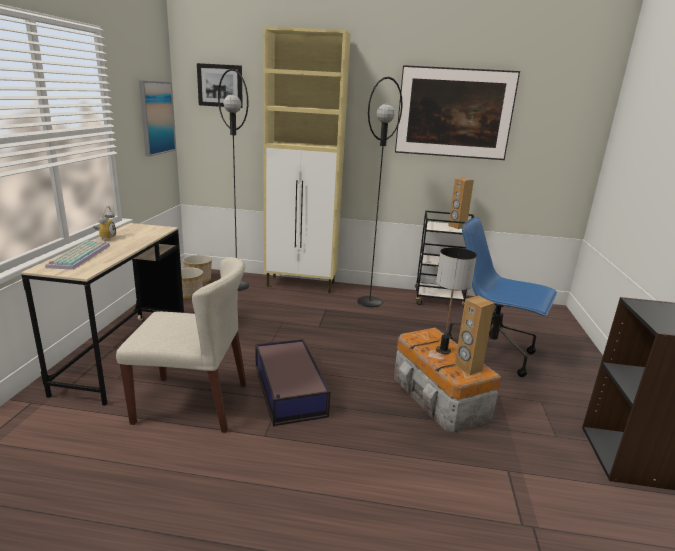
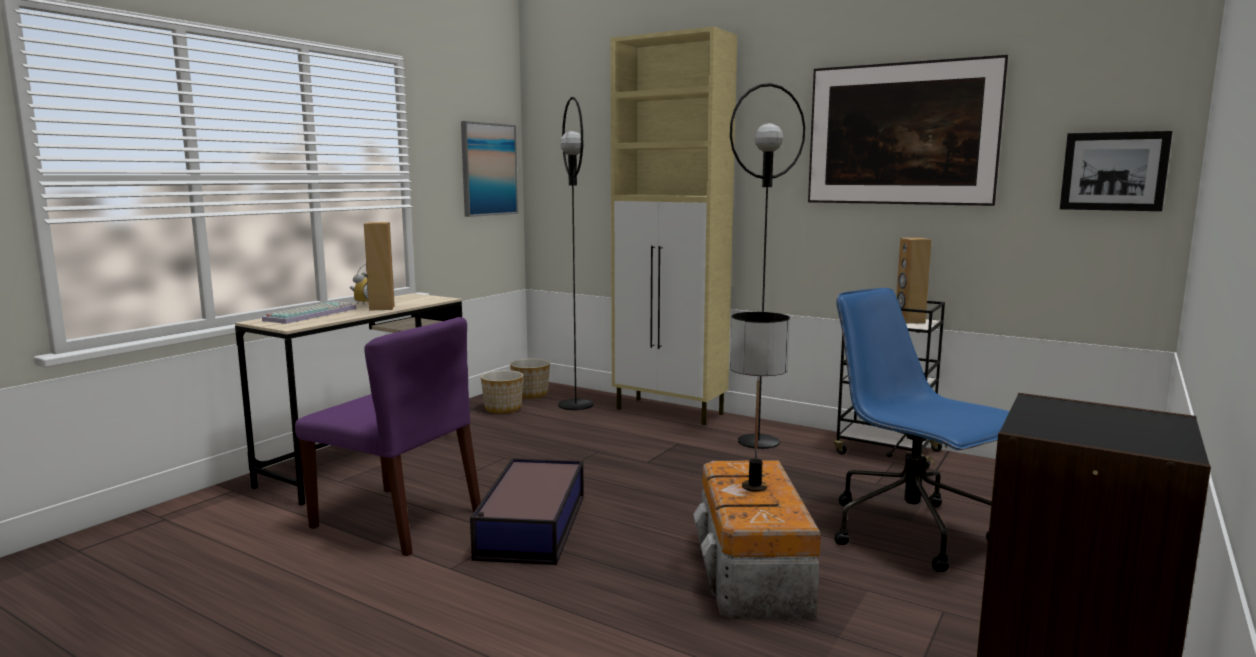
camera: 25 degrees right, 10 degrees down
(193, 403) = (398, 519): beige chair -> purple chair
(220, 85) = (575, 125): picture -> picture (1114, 171)
(468, 367) = (770, 511): brown speaker -> brown speaker (381, 308)

